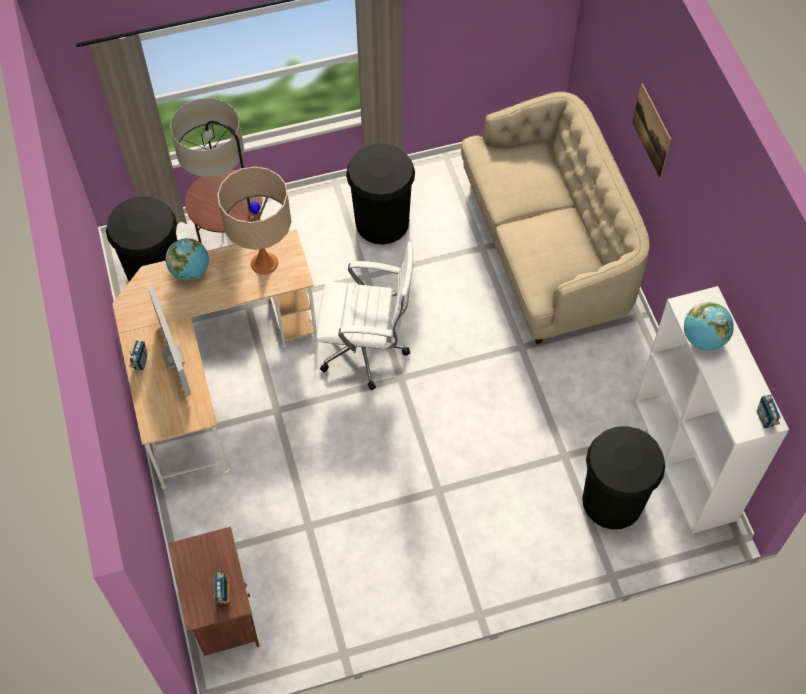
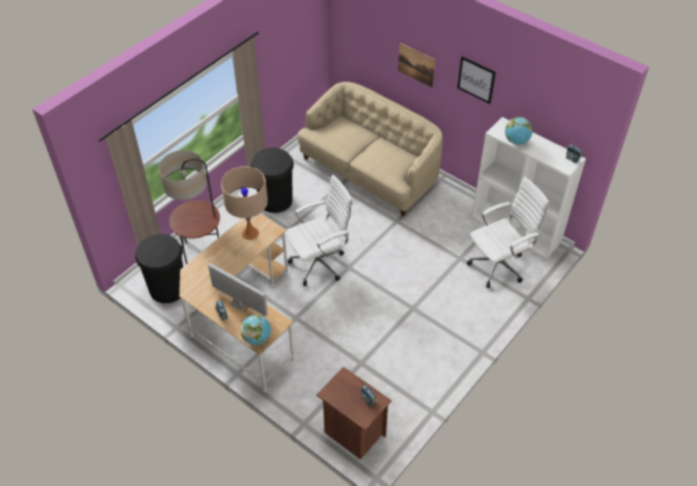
camera: 35 degrees left, 10 degrees down
(190, 271) = (211, 257): globe -> globe (257, 338)
(612, 501) = (499, 265): black trash can -> white office chair
(705, 207) = (476, 80): none -> picture

